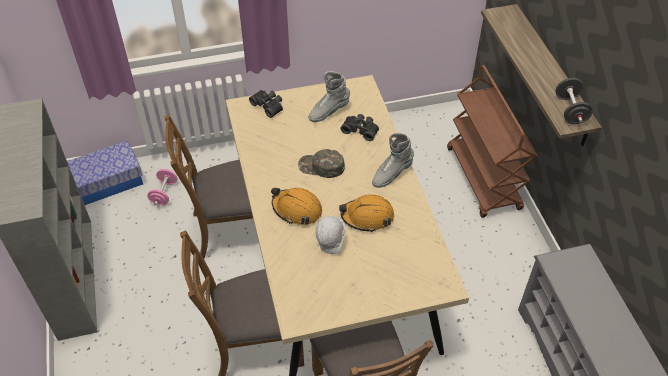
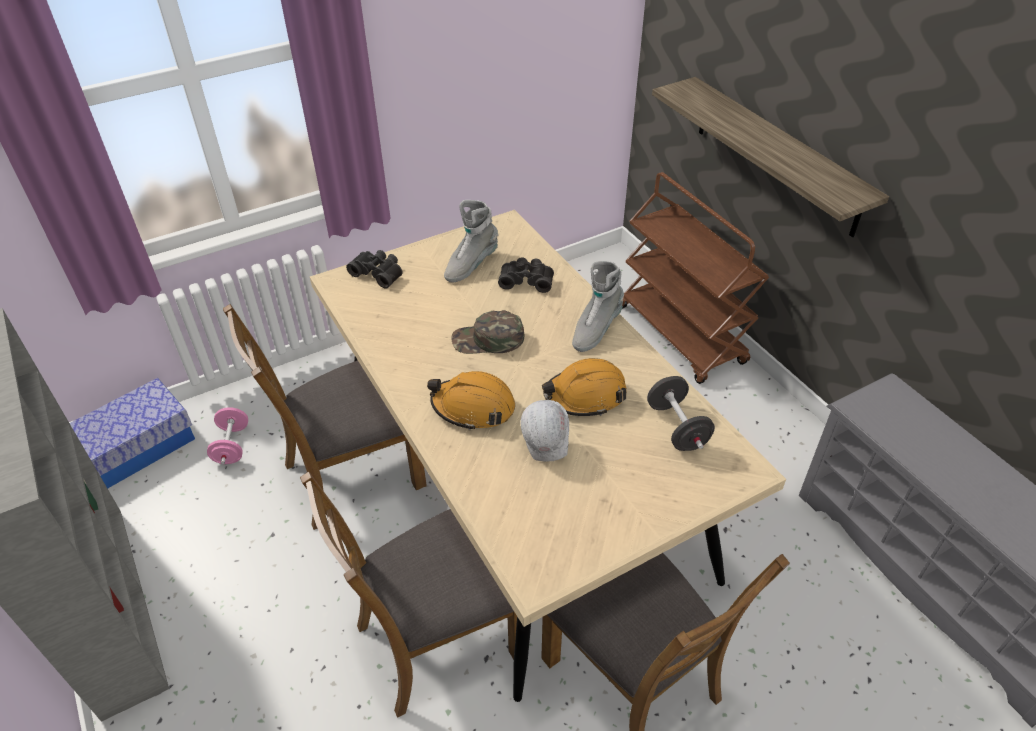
camera: 15 degrees left, 5 degrees down
(570, 110) = (836, 183): black dumbbell -> black dumbbell (677, 427)

